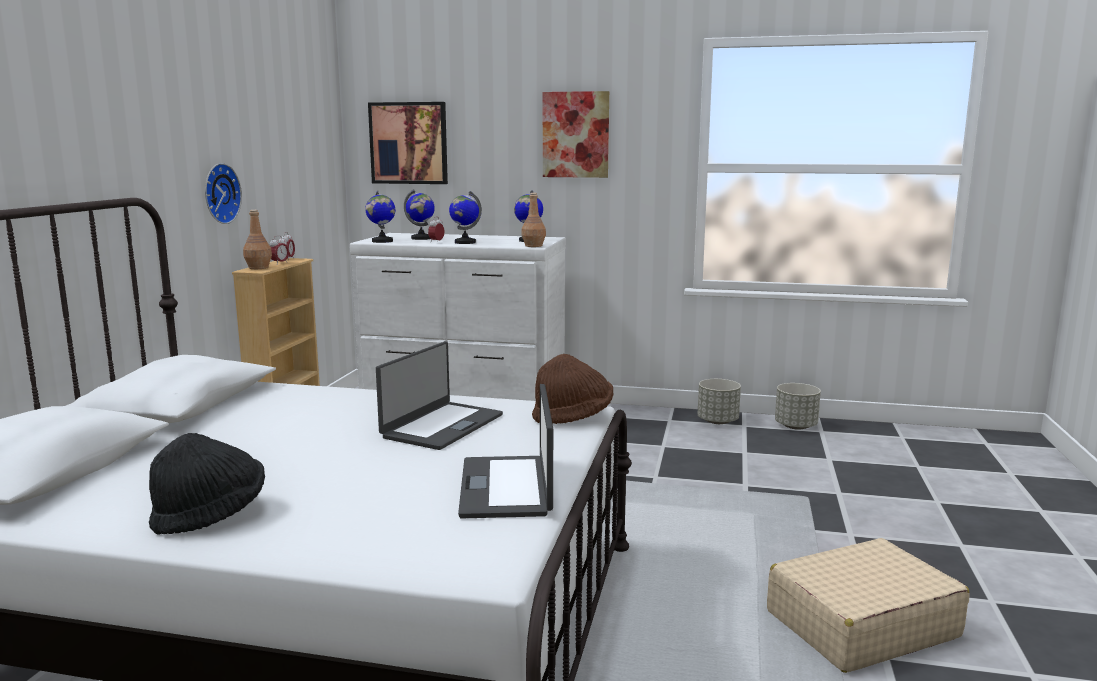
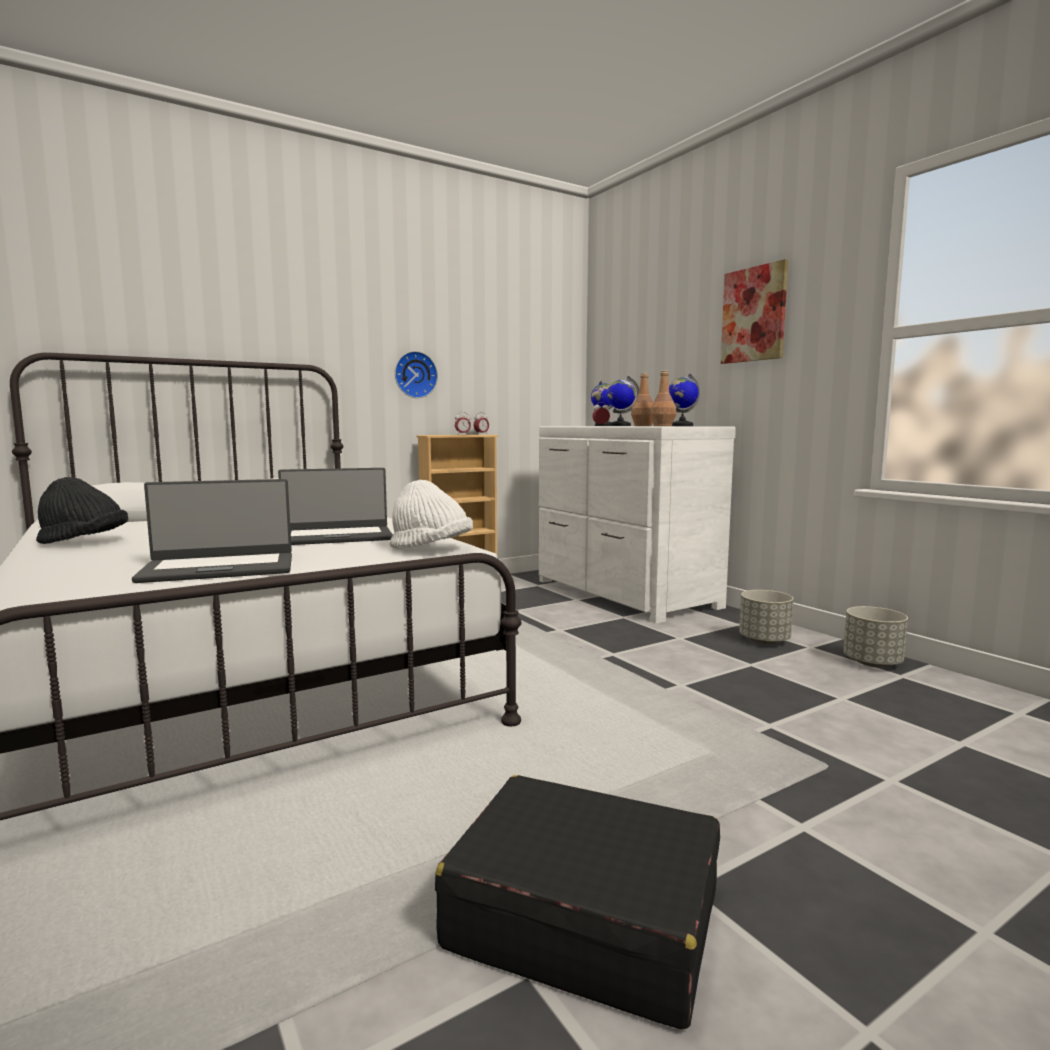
camera: 45 degrees right, 5 degrees down
(258, 268) = (438, 434): brown bottle -> brown bottle (642, 426)
(382, 241) = (565, 425): globe -> none
(409, 143) = (625, 344): picture -> none
(507, 487) = (219, 568): laptop -> laptop turned 150 degrees counterclockwise
(573, 417) = (431, 550): brown hat -> white hat
(795, 426) = (985, 697): grey planter -> grey planter (764, 640)
(860, 624) = (583, 918): beige suitcase -> black suitcase

